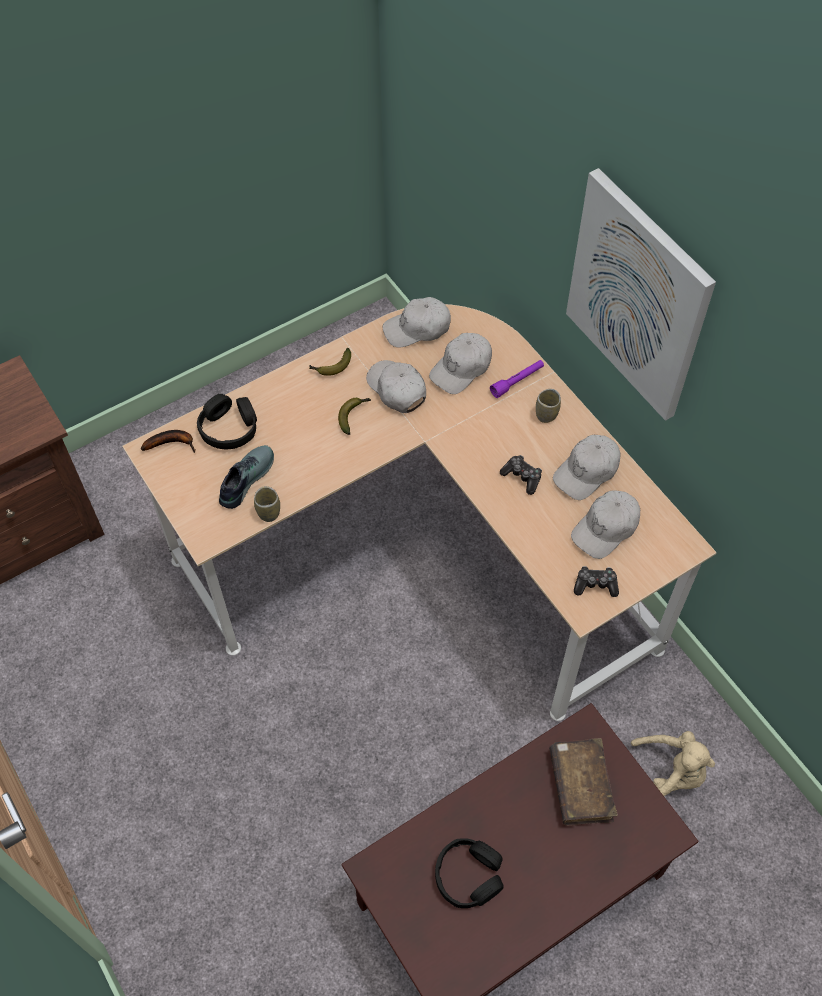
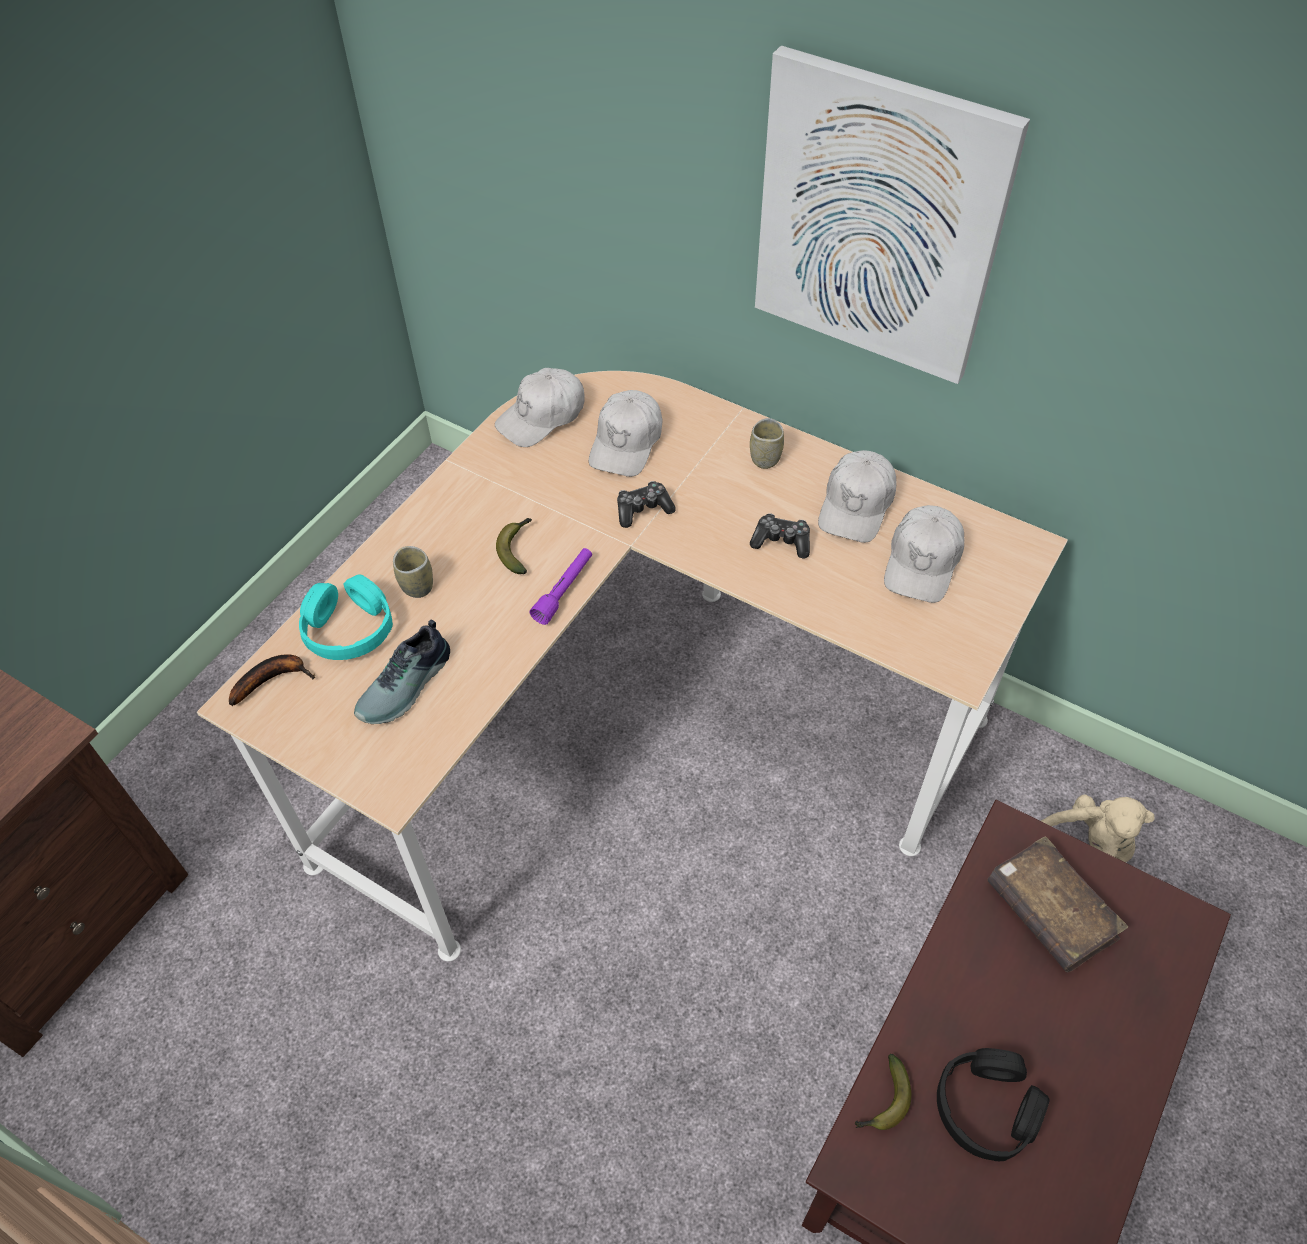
camera: 25 degrees left, 5 degrees down
(229, 428) = (349, 628): black headphones -> turquoise headphones
(245, 479) = (407, 686): shoe -> shoe turned 150 degrees counterclockwise
(269, 512) = (467, 717): cup -> cup (417, 586)
(331, 367) = (453, 500): banana -> banana (883, 1102)
(397, 389) = (557, 497): white cap -> none
(517, 381) = (705, 434): purple flashlight -> purple flashlight (564, 590)
(595, 585) = (954, 635): game controller -> game controller (643, 510)

